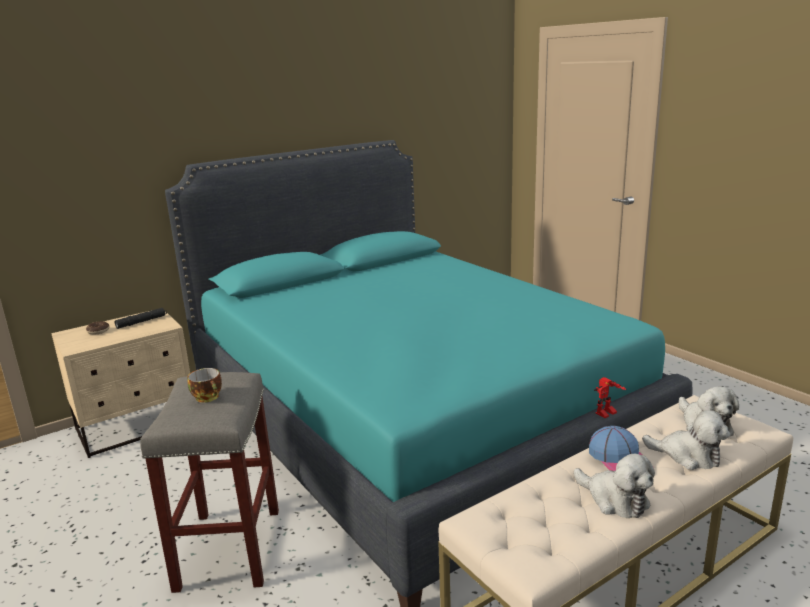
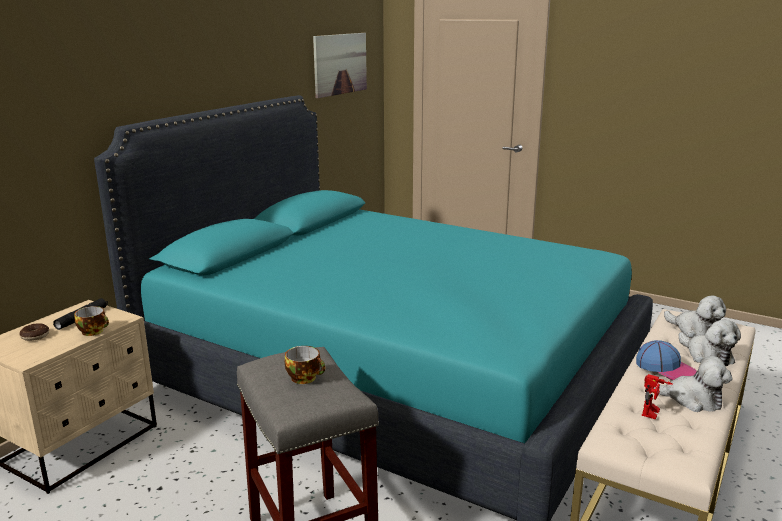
camera: 25 degrees left, 0 degrees up
(138, 334) = (94, 331): none -> cup
(453, 110) = (340, 64): none -> picture
(607, 414) = (620, 335): toy robot -> toy robot (653, 414)
(688, 456) = (707, 356): plush toy -> plush toy turned 60 degrees clockwise

